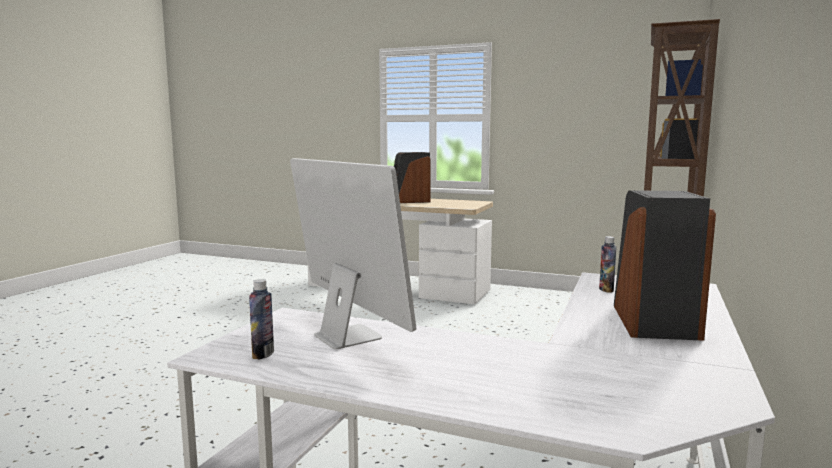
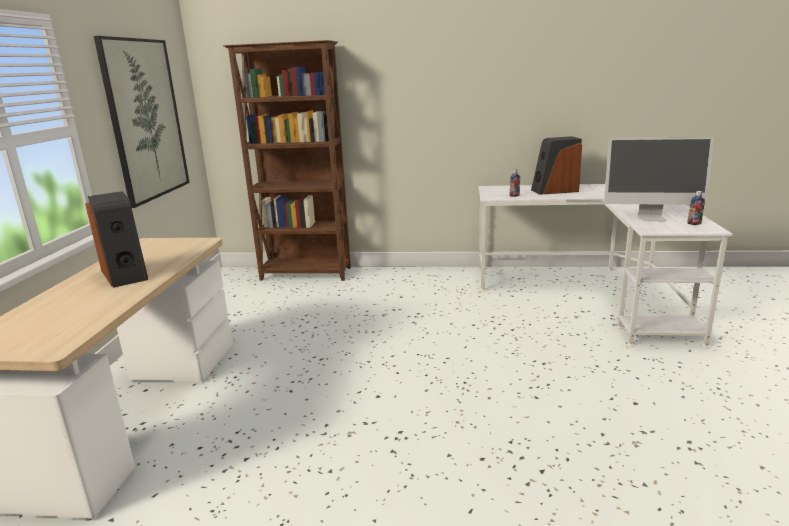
camera: 105 degrees left, 10 degrees up
(348, 336) = (651, 217): monitor -> monitor turned 120 degrees counterclockwise
(583, 119) = (146, 120): none -> picture

